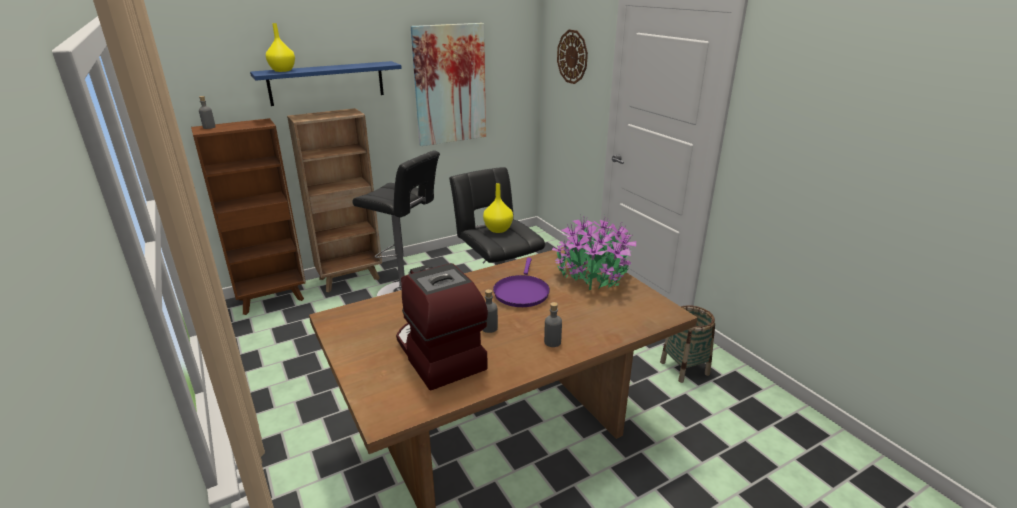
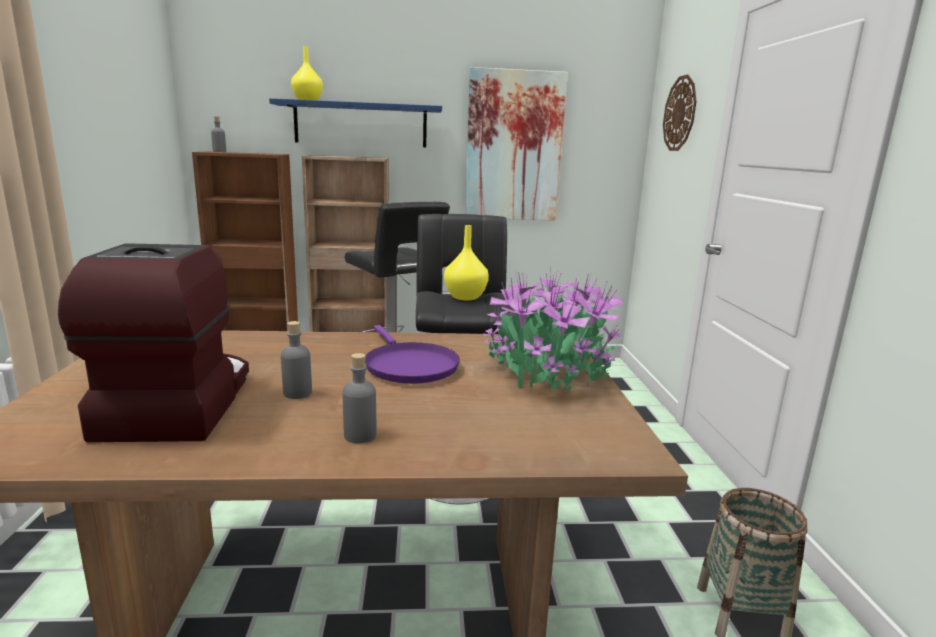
camera: 25 degrees right, 10 degrees down
(521, 292) = (408, 366): purple frying pan -> purple frying pan turned 60 degrees counterclockwise

